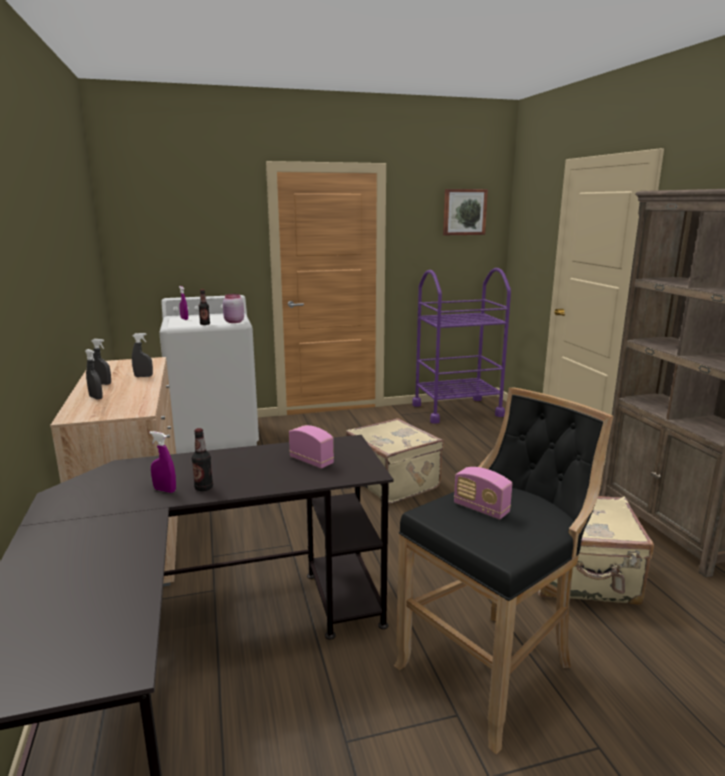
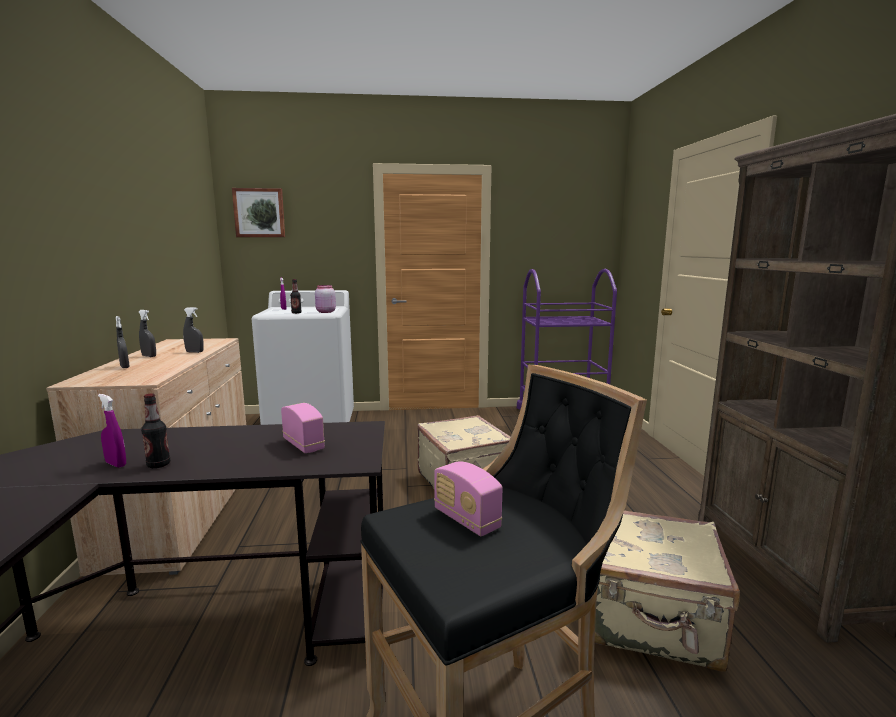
camera: 10 degrees right, 5 degrees down
(464, 212) = (572, 214): picture -> picture (259, 213)

